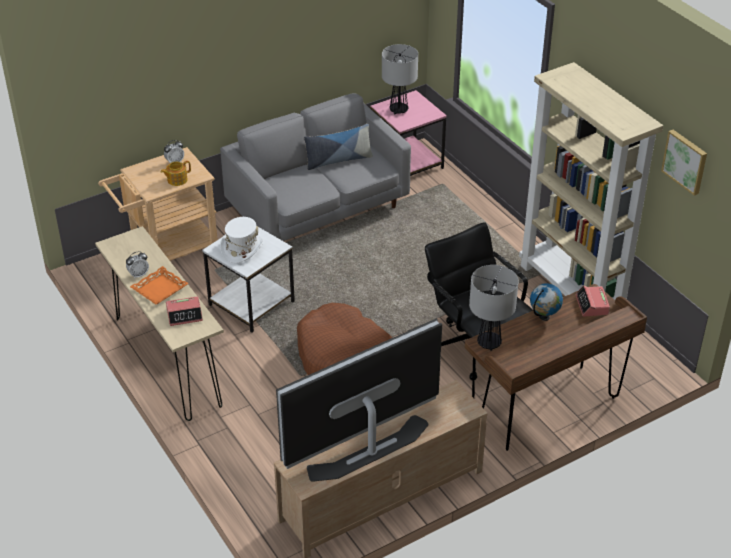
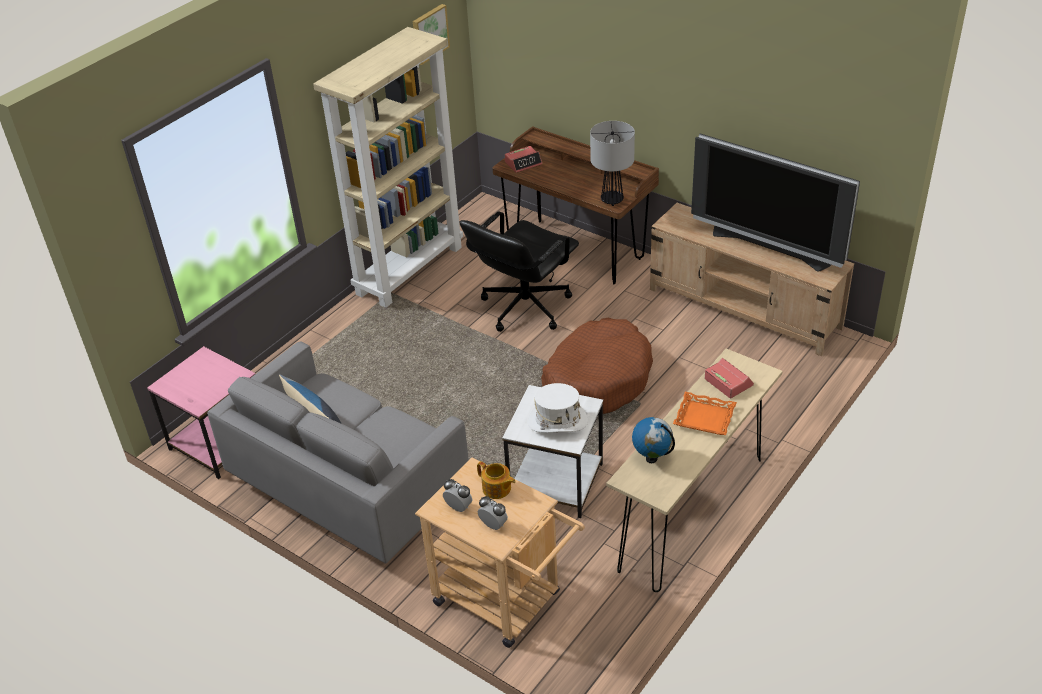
camera: 110 degrees left, 0 degrees up
(138, 275) = (694, 445): alarm clock -> alarm clock (493, 525)
(399, 110) = (203, 387): table lamp -> none
(544, 317) = (557, 182): globe -> globe (652, 458)

